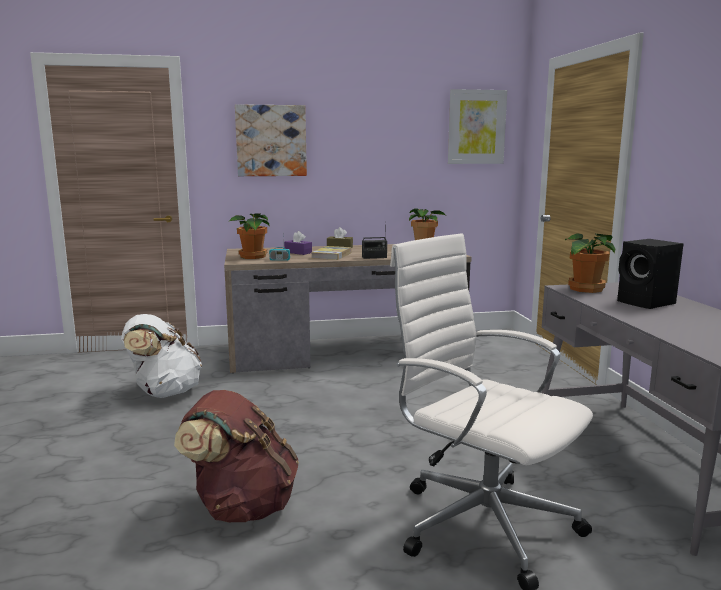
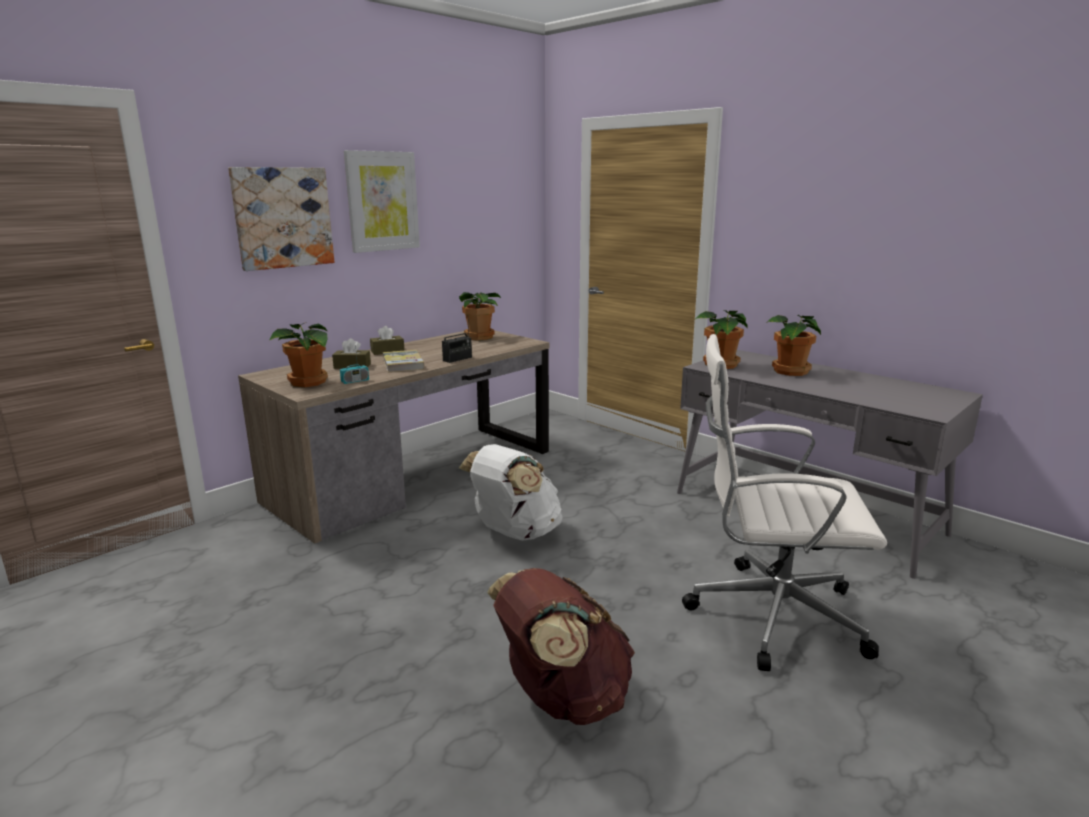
camera: 35 degrees left, 5 degrees up
(164, 392) = (257, 598): white backpack -> white backpack (514, 533)
(298, 252) = (352, 366): purple tissue box -> brown tissue box
(476, 127) = (504, 192): picture -> picture (382, 201)
(647, 303) = (789, 372): black speaker -> potted plant

